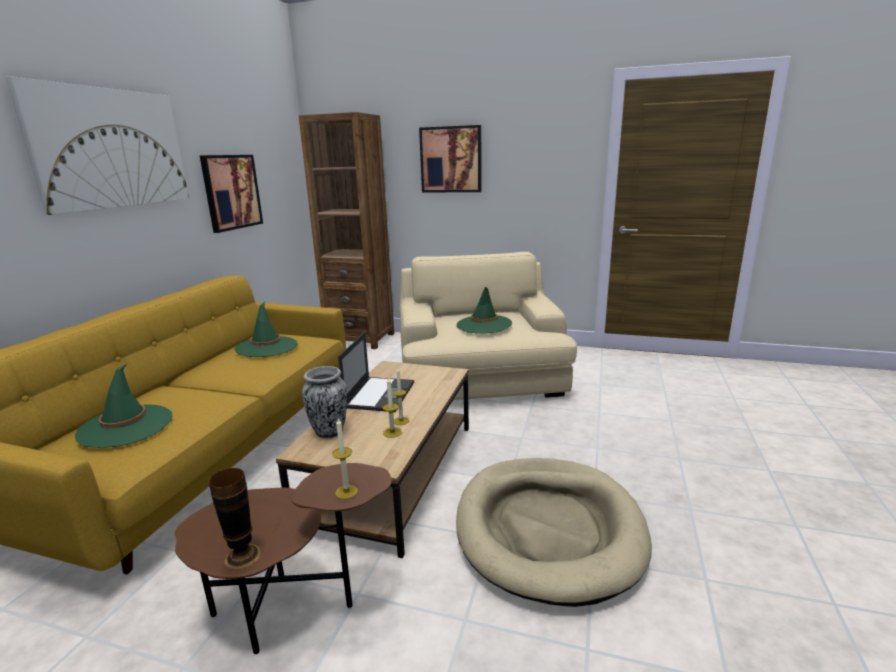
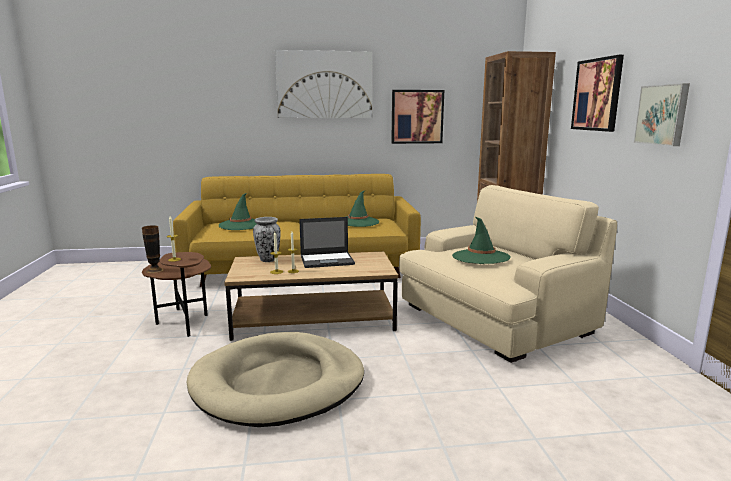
camera: 65 degrees right, 5 degrees down
(537, 176) = (662, 115): none -> picture

